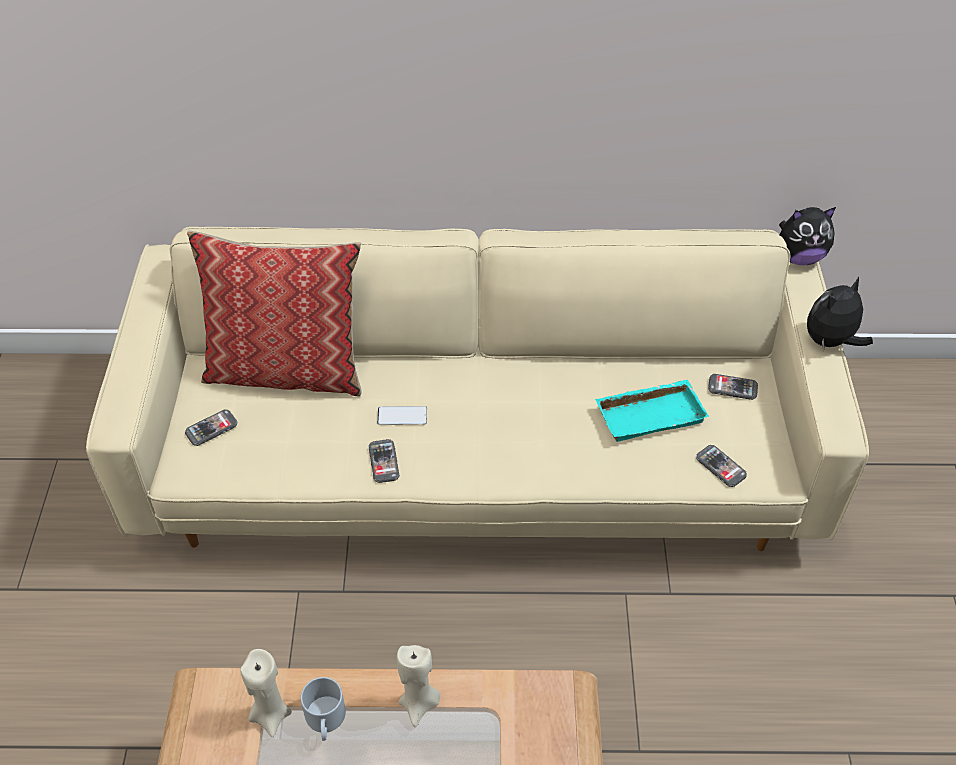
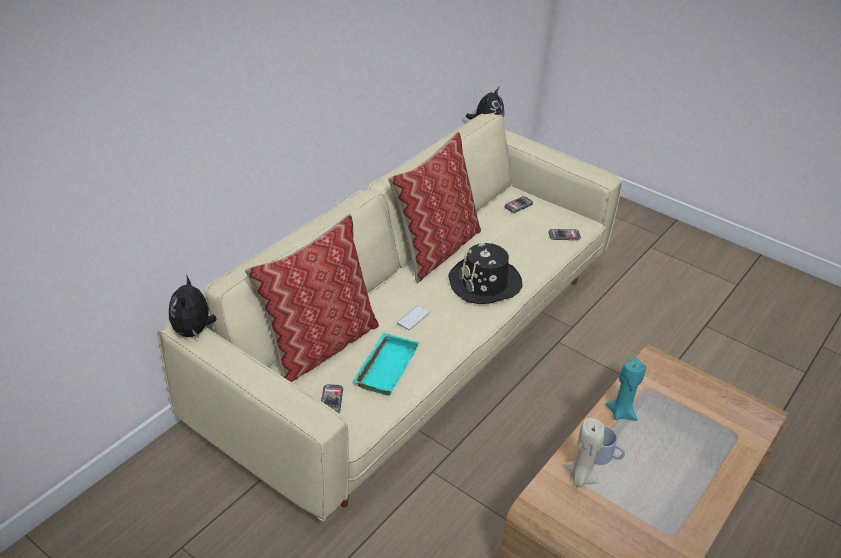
camera: 55 degrees left, 10 degrees down
(384, 462) = (440, 342): phone -> none
(419, 704) = (621, 412): beige candle -> turquoise candle
(530, 443) = (485, 283): none -> black hat
(548, 363) = (435, 249): none -> pillow
(650, 414) = (508, 237): turquoise tray -> turquoise tray (385, 367)
(830, 341) = (549, 150): plush toy -> plush toy (194, 331)

